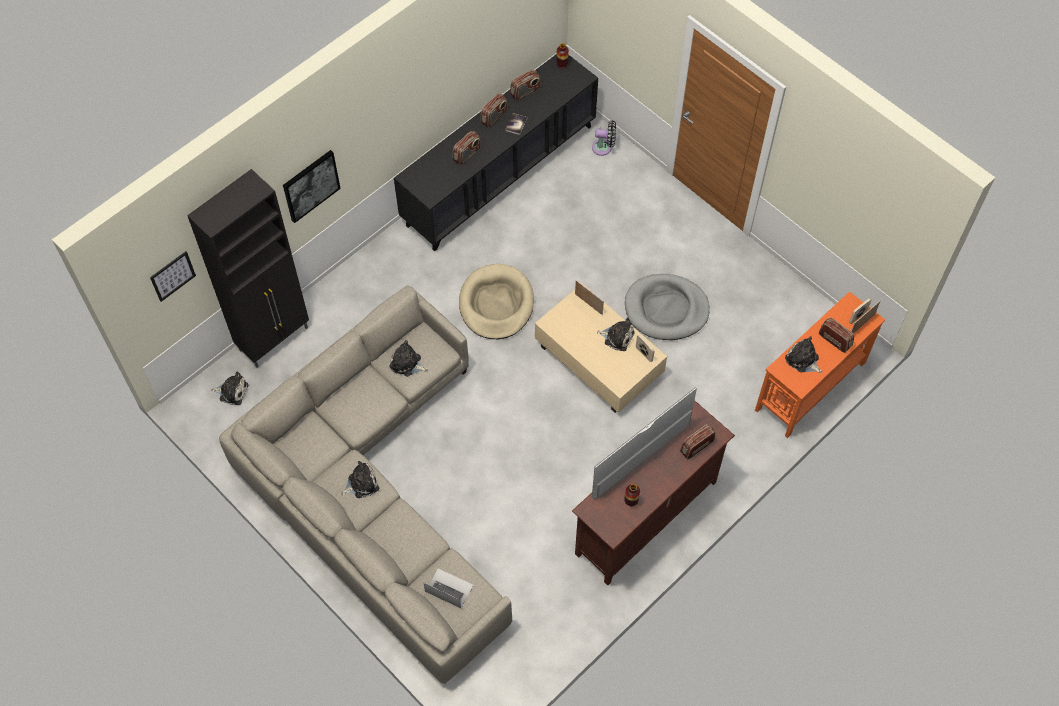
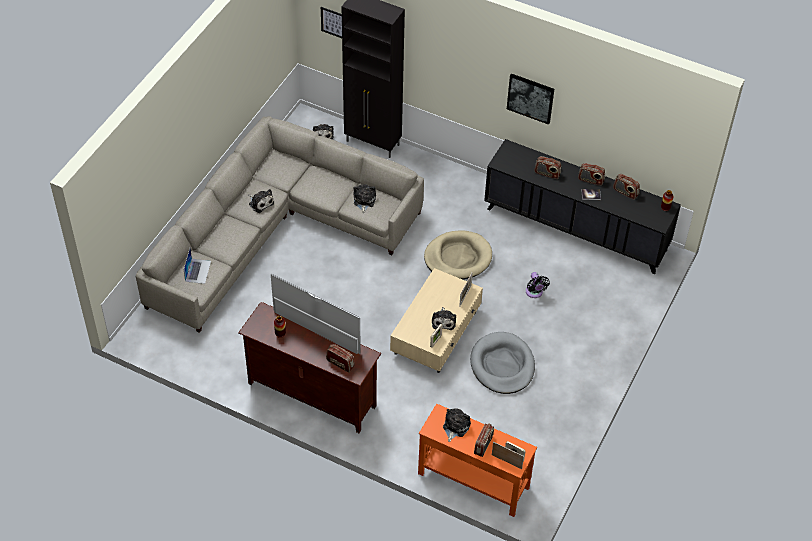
camera: 70 degrees right, 10 degrees down
(310, 185) = (445, 72): picture -> picture (530, 98)
(604, 147) = (638, 288): black fan -> black fan (534, 293)

